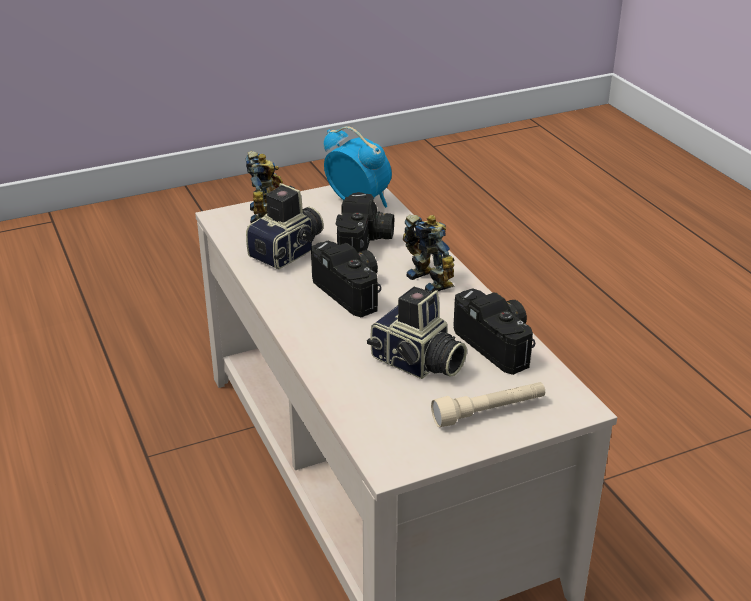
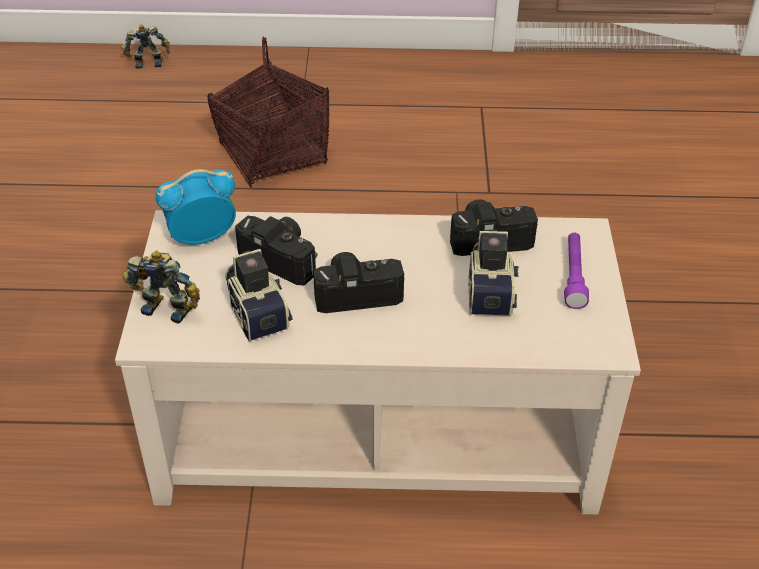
camera: 65 degrees left, 10 degrees up
(416, 363) = (490, 292): camera -> camera turned 60 degrees counterclockwise
(432, 279) = (372, 239): toy robot -> toy robot (148, 62)
(489, 412) = (573, 276): beige flashlight -> purple flashlight
(670, 292) = (273, 154): none -> basket

